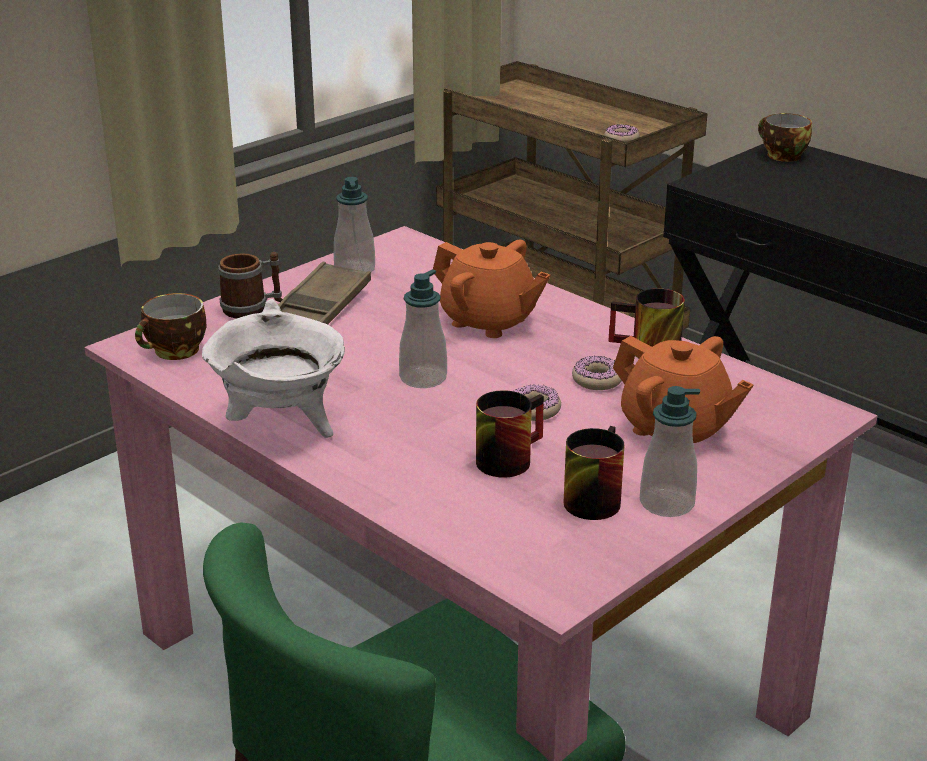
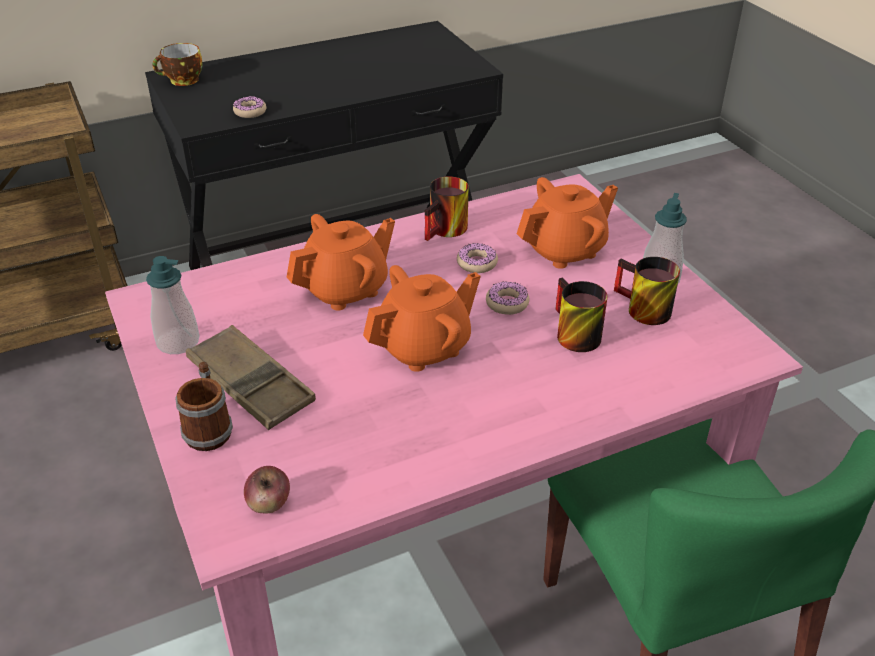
camera: 70 degrees left, 10 degrees up
(175, 352) = (269, 503): cup -> apple
(282, 426) = (466, 450): white cooking pot -> none
(423, 378) = (424, 347): soap dispenser -> orange teapot
(621, 140) = (43, 135): donut -> donut (250, 112)

